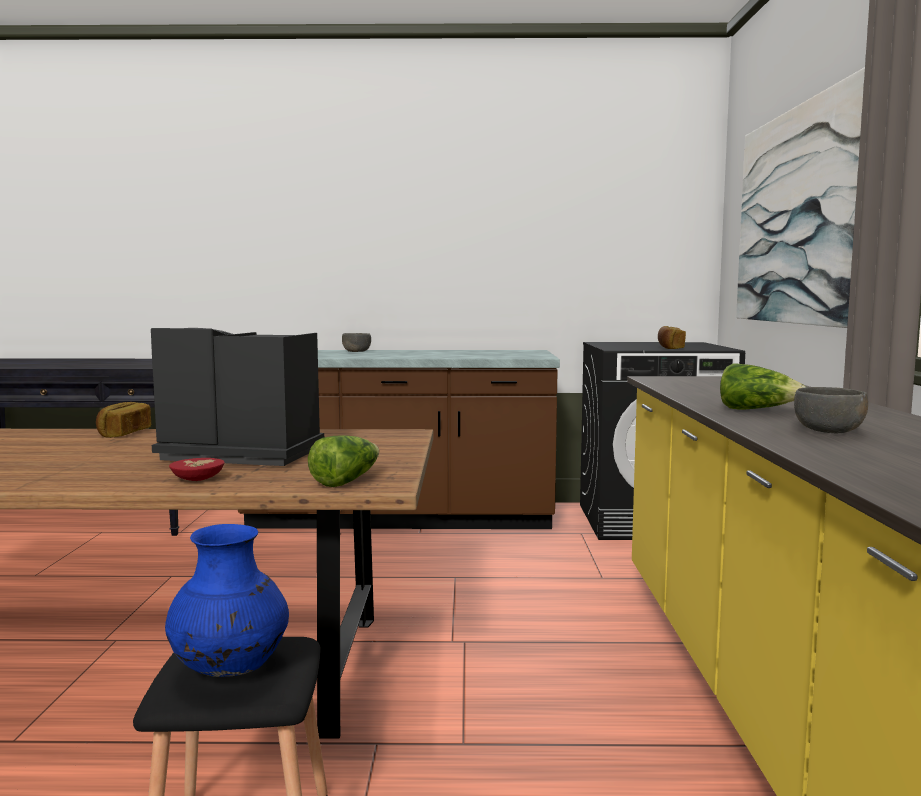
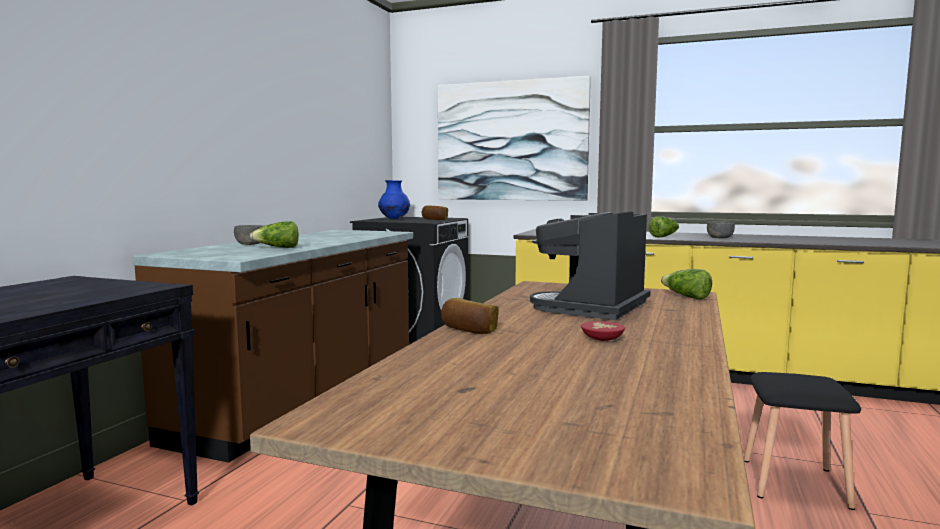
camera: 70 degrees left, 0 degrees up
(199, 479) = (678, 315): red bowl -> red bowl (601, 339)
(230, 670) = (815, 381): blue vase -> blue vase (394, 219)
(330, 355) = (278, 248): none -> lettuce

